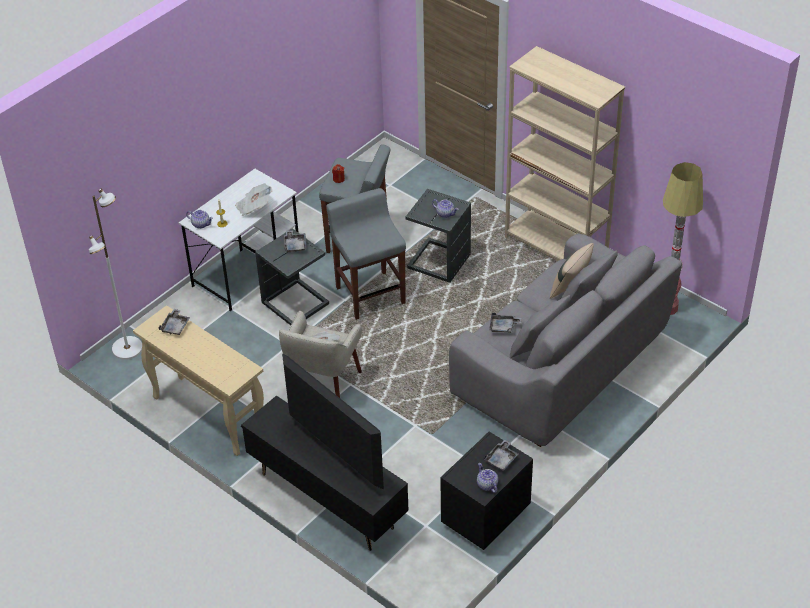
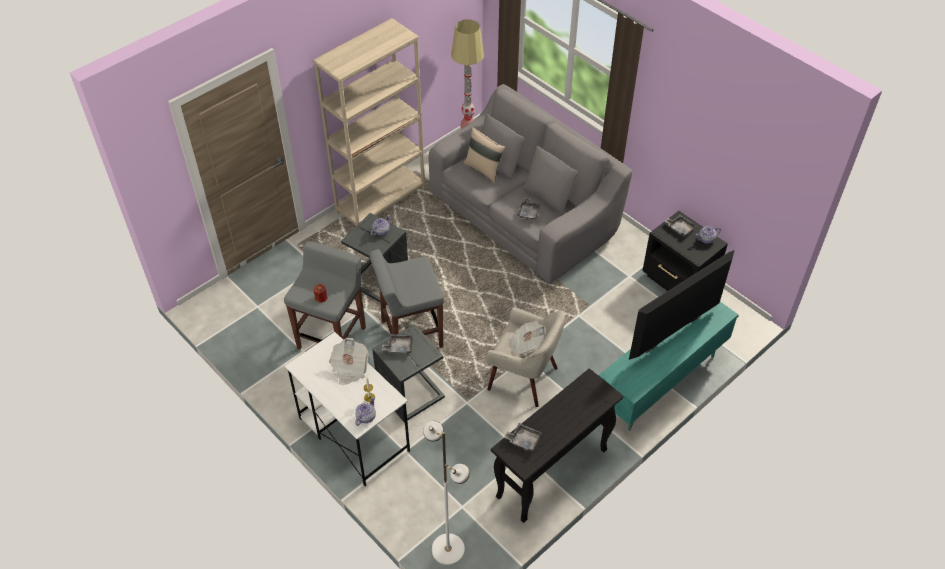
camera: 85 degrees left, 5 degrees up
(207, 415) = (551, 474): beige console table -> black console table
(327, 500) = (660, 383): black tv stand -> turquoise tv stand

